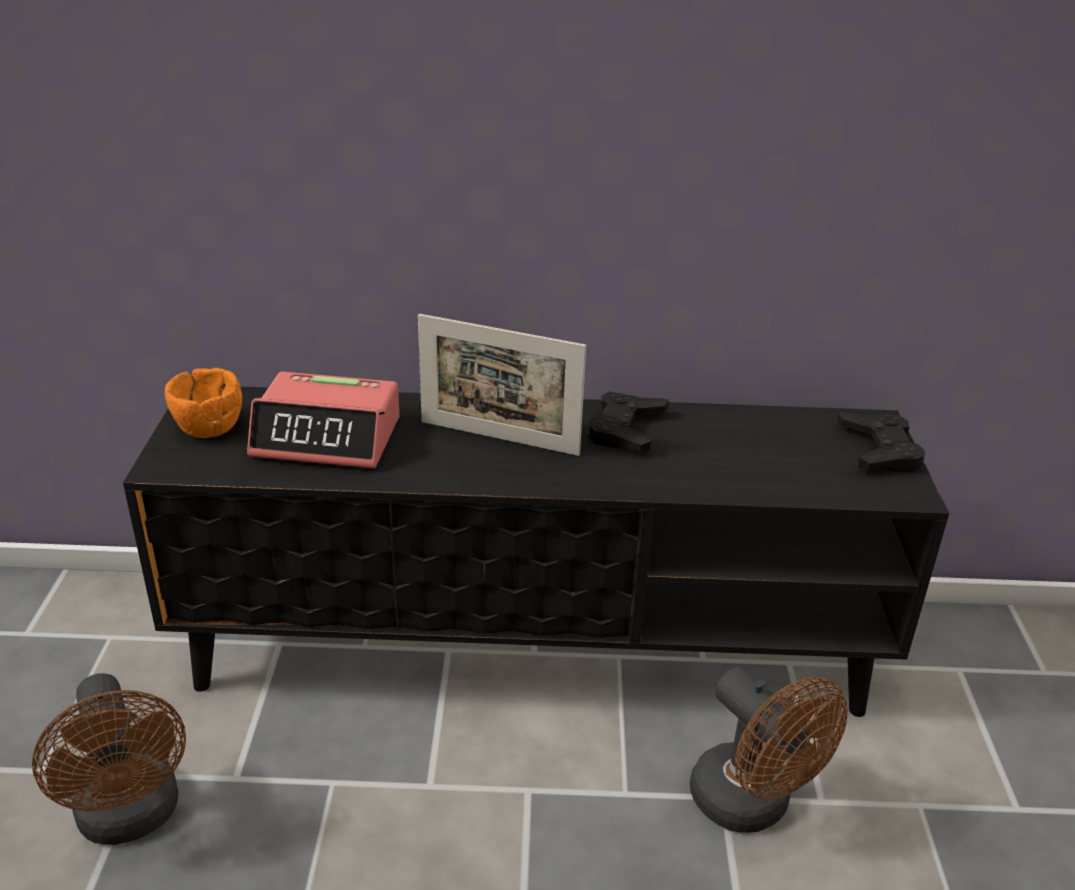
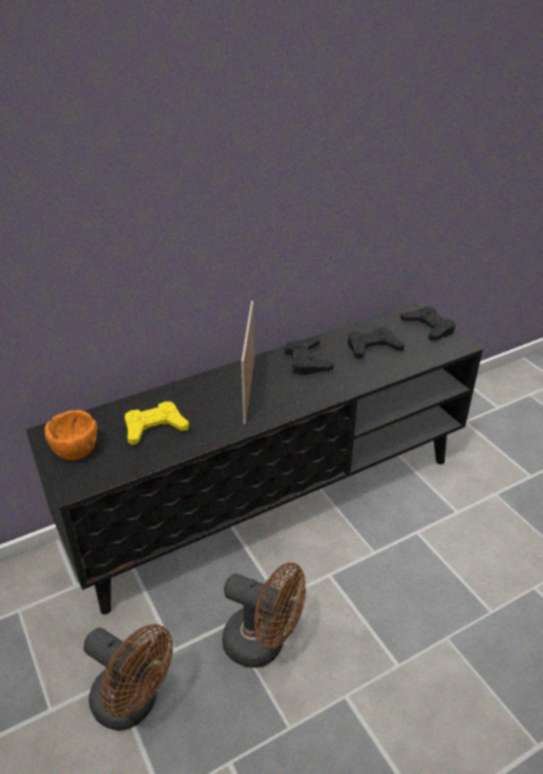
camera: 30 degrees left, 5 degrees up
(328, 437) = (154, 427): alarm clock -> yellow game controller
(499, 438) = (249, 390): picture frame -> picture frame turned 105 degrees clockwise
(750, 446) = (372, 347): none -> black game controller
(751, 806) = (431, 529): brown fan -> brown fan (263, 644)

